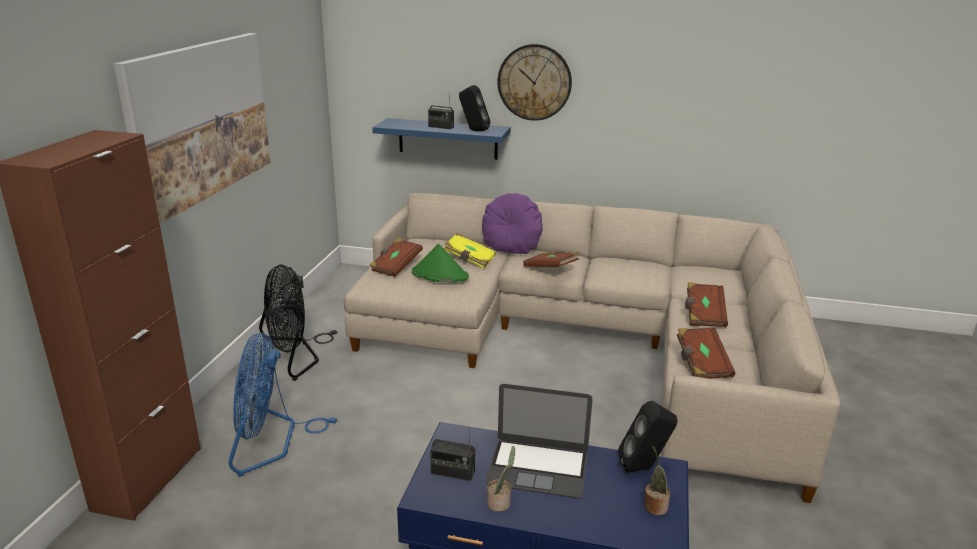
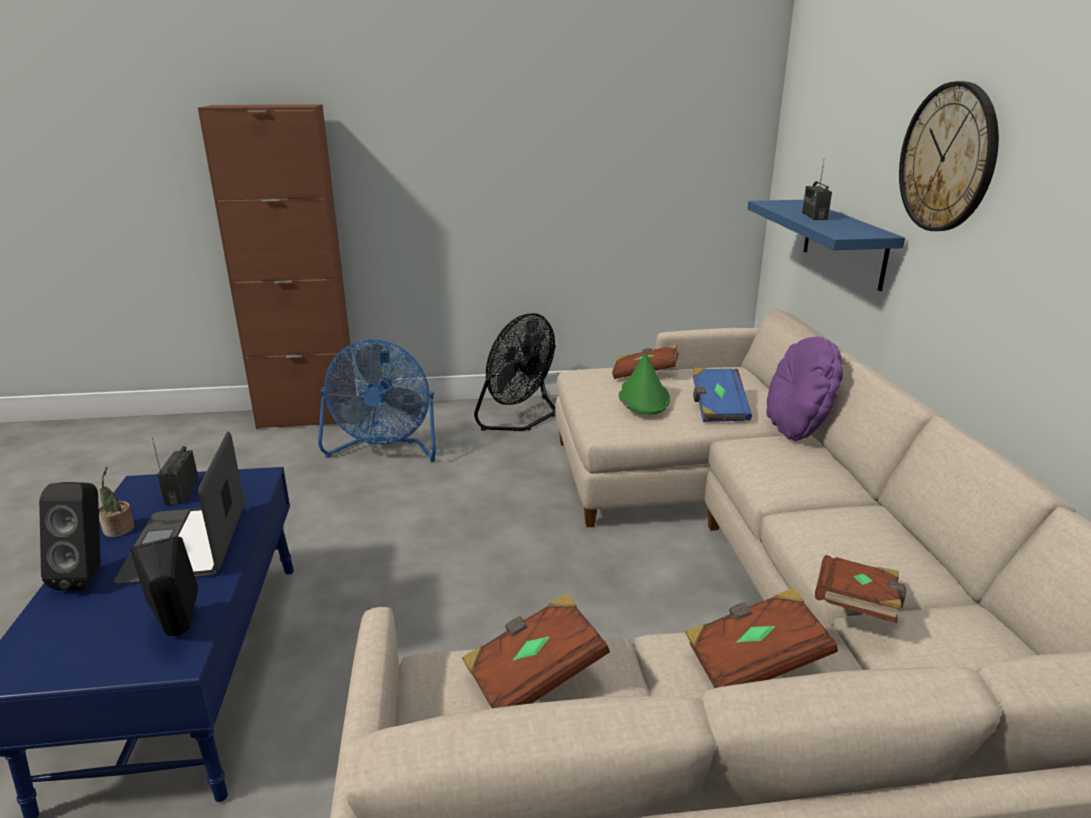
camera: 70 degrees right, 0 degrees up
(200, 121) = (482, 132): picture -> none
(274, 437) = (382, 448): blue fan -> blue fan turned 150 degrees counterclockwise
(469, 260) = (717, 408): yellow book -> blue book
(473, 130) = (832, 227): black speaker -> black speaker (89, 575)
(551, 269) = (762, 468): brown book -> brown book (856, 606)
(654, 505) = (86, 653): potted plant -> none

